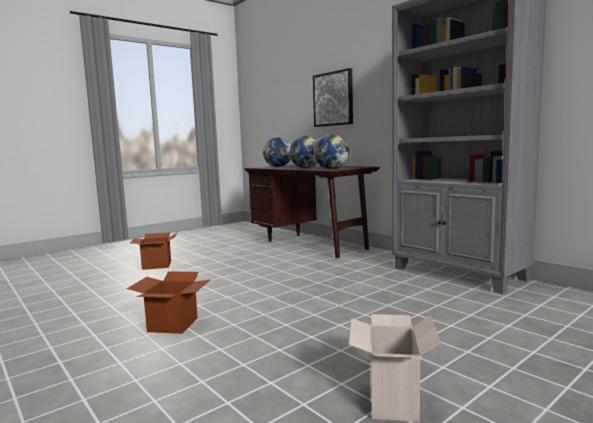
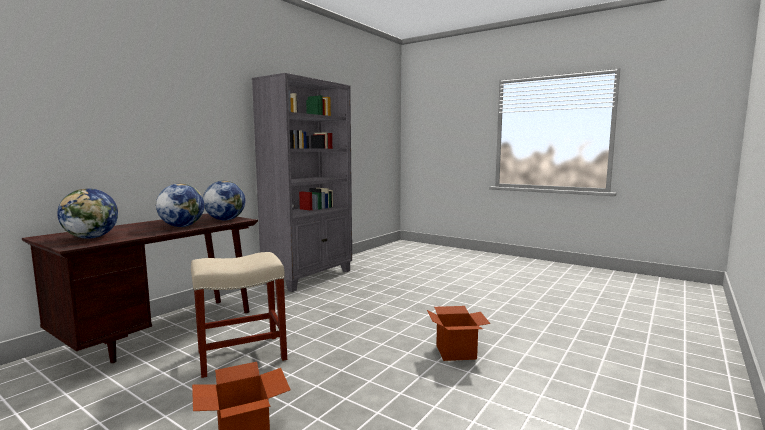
camera: 105 degrees left, 0 degrees up
(251, 260) = (240, 355): none -> beige stool
(333, 99) = (131, 132): picture -> none
(391, 400) = (485, 290): cardboard box -> none

